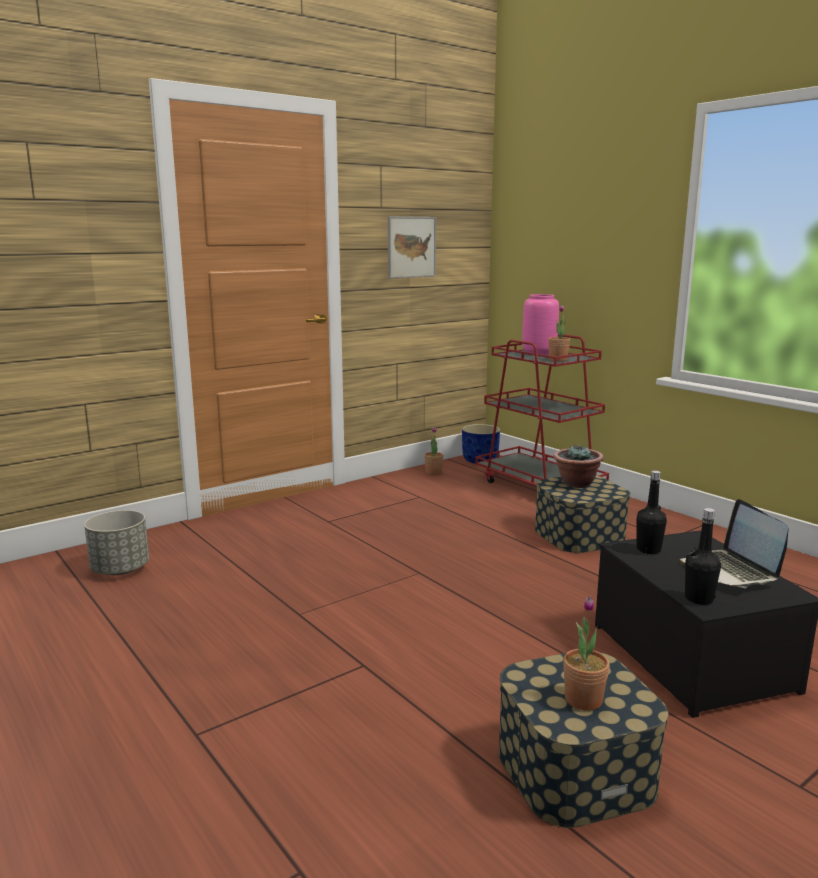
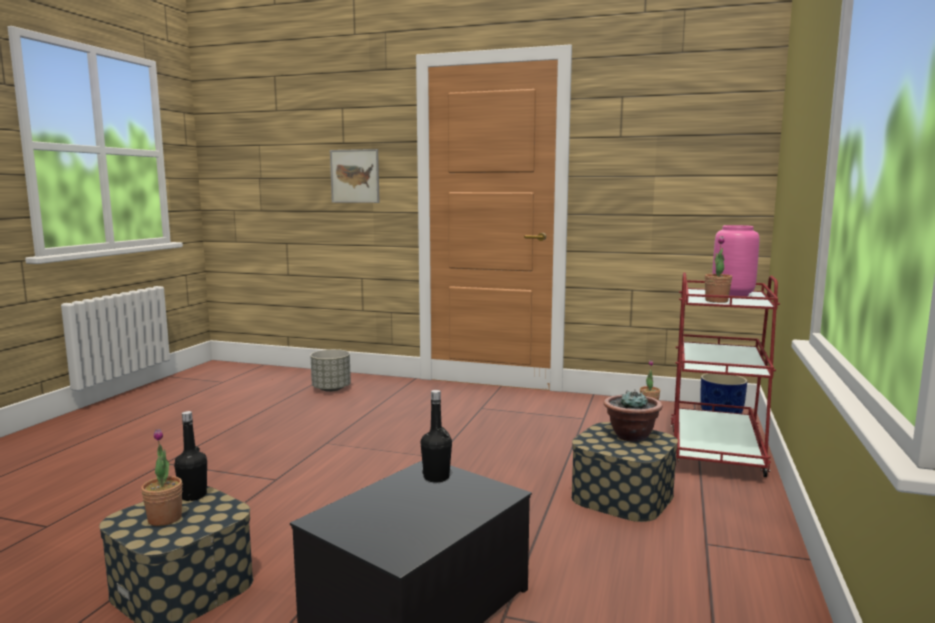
camera: 55 degrees right, 5 degrees down
(411, 247) = (654, 174): picture -> picture (355, 176)
(699, 599) = (336, 514): black bottle -> black bottle (193, 496)
(729, 571) = (426, 519): laptop -> none

